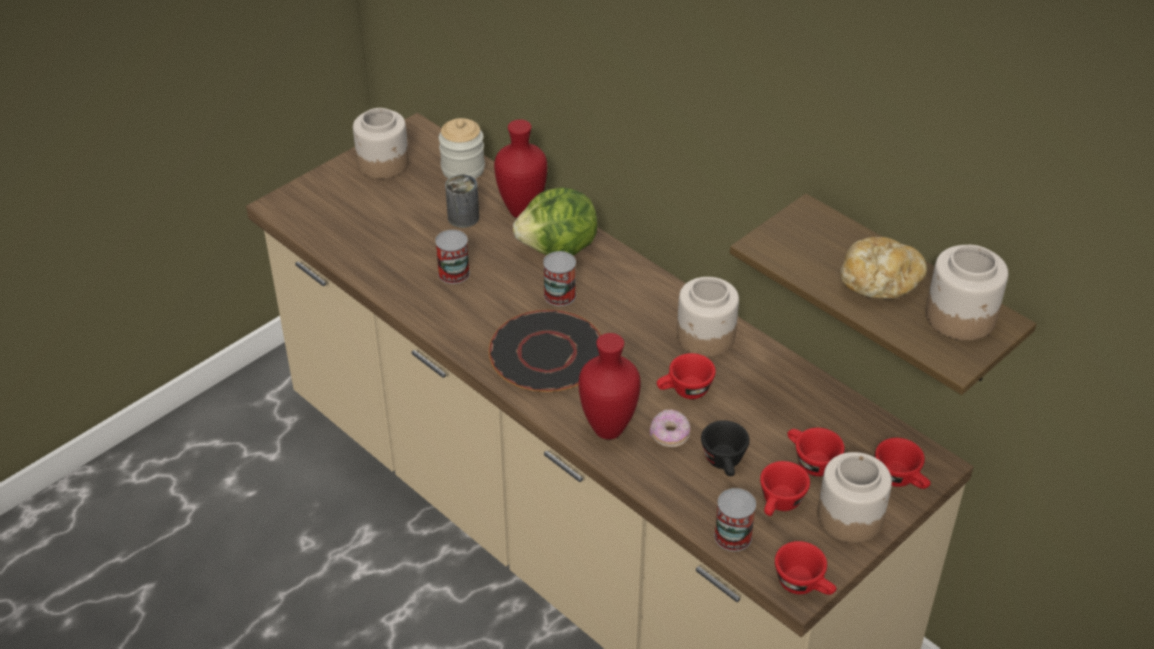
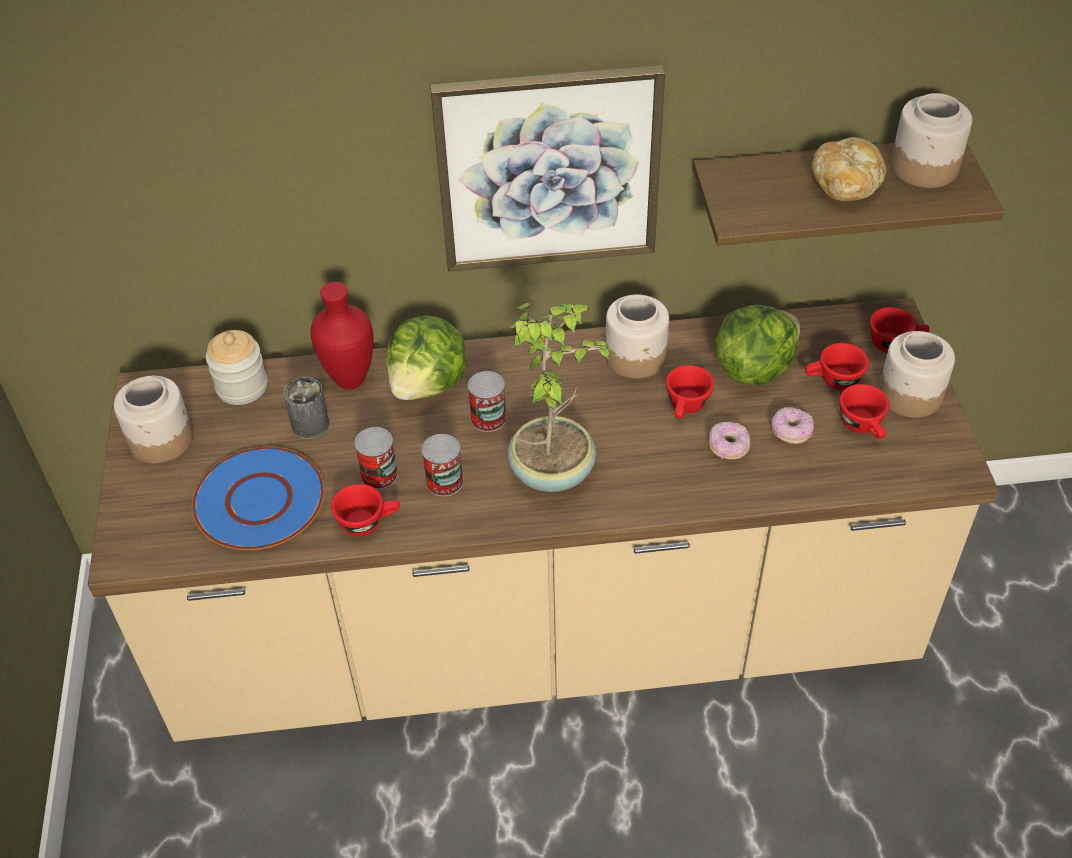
camera: 50 degrees left, 5 degrees up
(378, 233) = (259, 500): none -> blue plate
(546, 354) = (554, 470): black plate -> potted plant
(606, 429) = (684, 484): red vase -> none
(700, 130) = (548, 170): none -> picture
(725, 463) = (791, 432): black cup -> donut
(733, 536) = (874, 475): can -> can (444, 482)
(770, 407) = (753, 368): none -> lettuce
(804, 585) = (959, 464): red cup -> red cup (368, 522)

